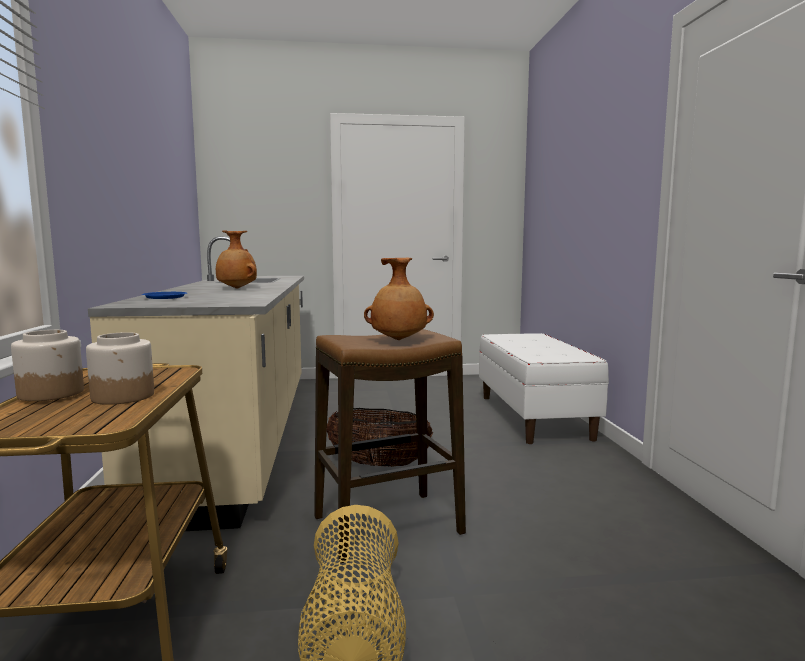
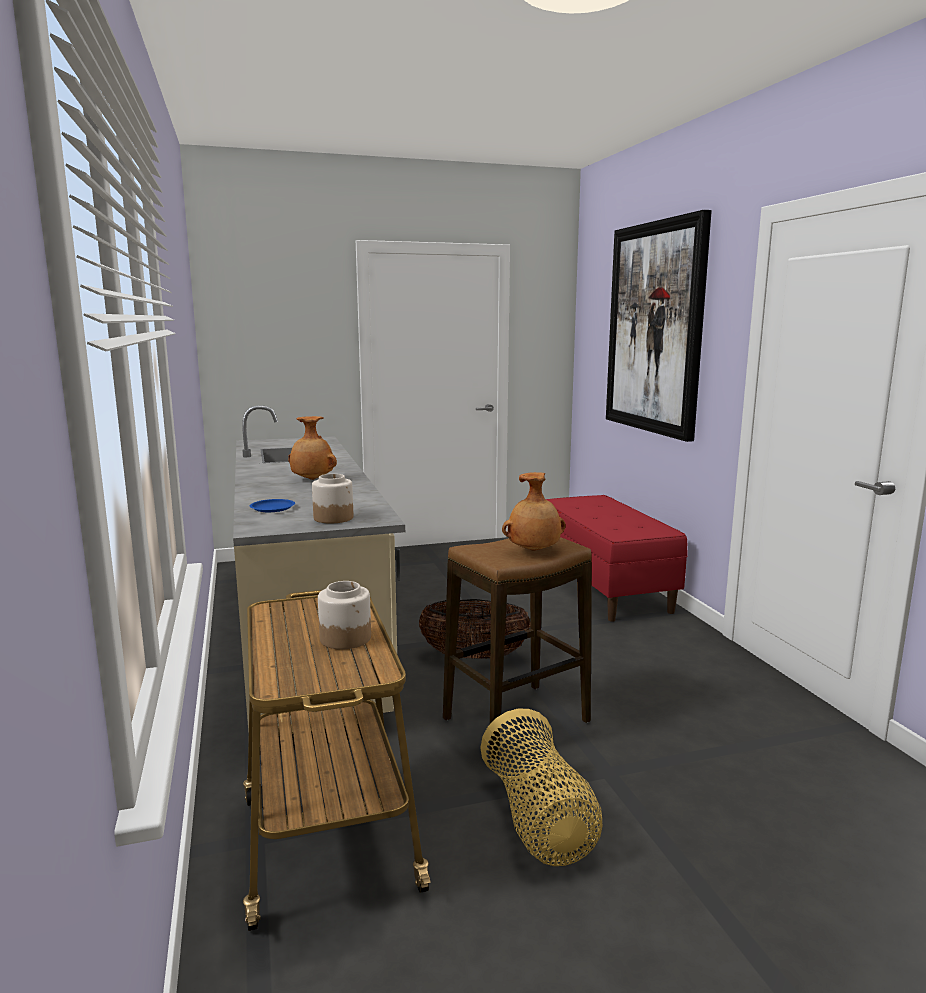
camera: 10 degrees left, 5 degrees up
(52, 393) = (279, 640): jar -> jar (333, 518)
(534, 416) = (604, 588): white bench -> red bench
(583, 169) = (655, 328): none -> picture

